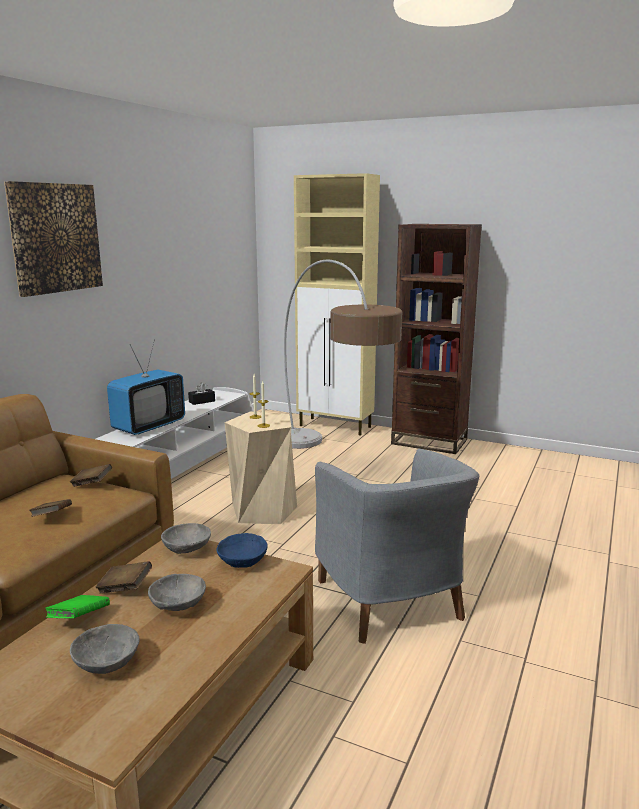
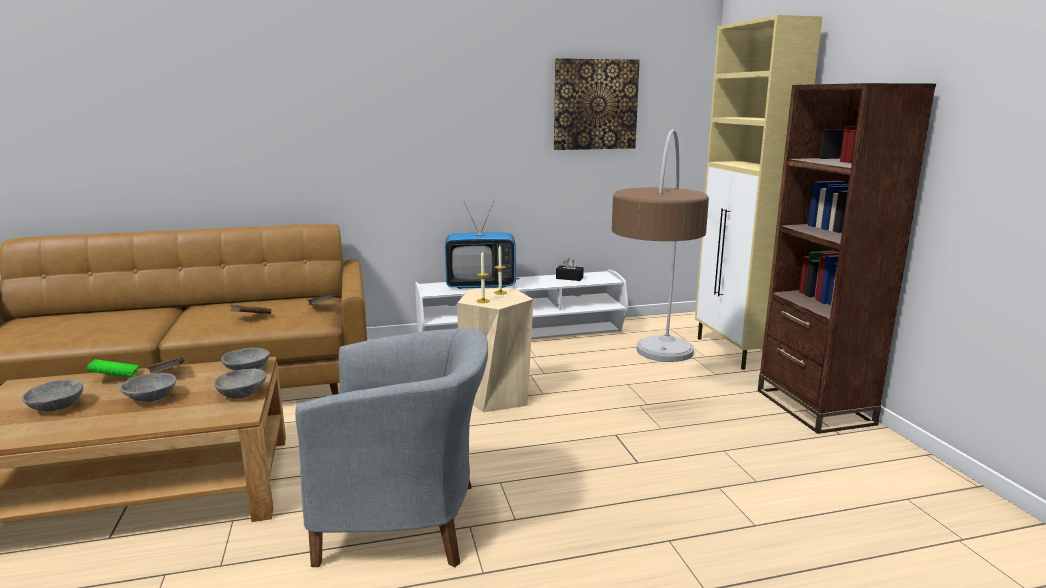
camera: 50 degrees right, 0 degrees up
(55, 238) = (401, 95): picture -> picture (595, 104)
(243, 561) = (243, 394): blue bowl -> grey bowl
(391, 603) = (407, 522): grey armchair -> grey armchair turned 120 degrees counterclockwise

